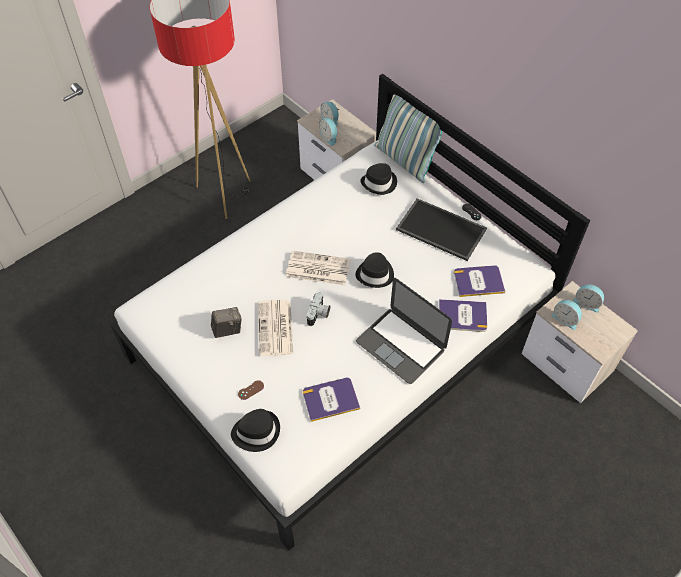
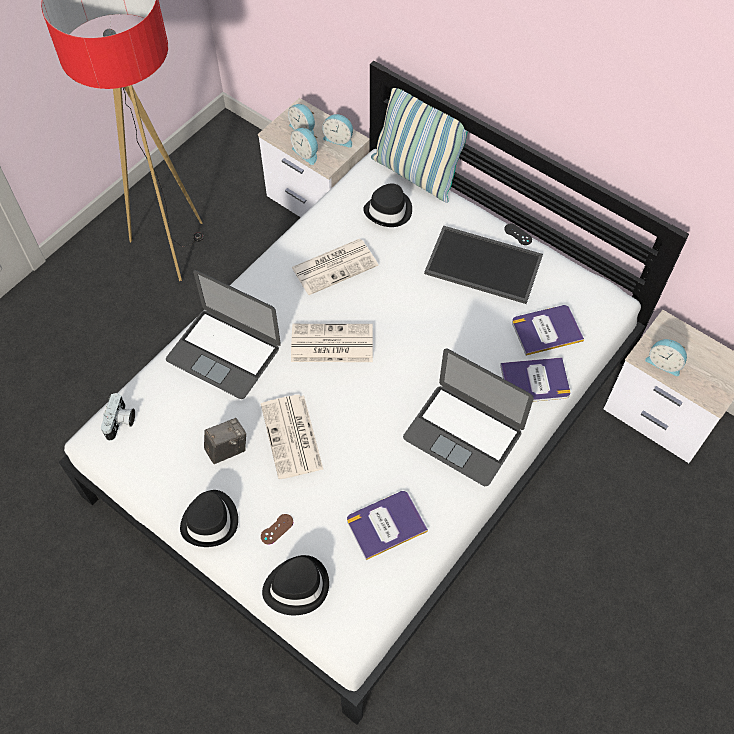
camera: 10 degrees left, 5 degrees up
(239, 264) = (224, 353): none -> laptop
(319, 315) = (346, 409): camera -> camera (121, 422)
(332, 216) = (335, 266): none -> newspaper
(375, 274) = (410, 340): black hat -> black hat (211, 521)
(587, 303) = (687, 337): alarm clock -> alarm clock (339, 138)

